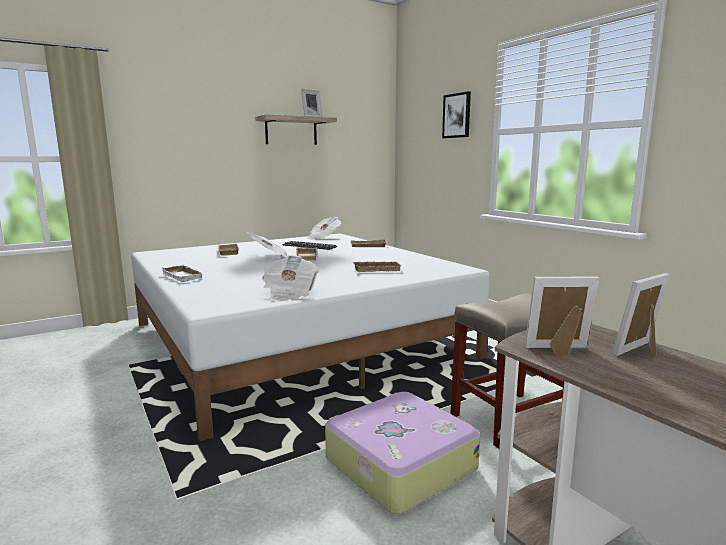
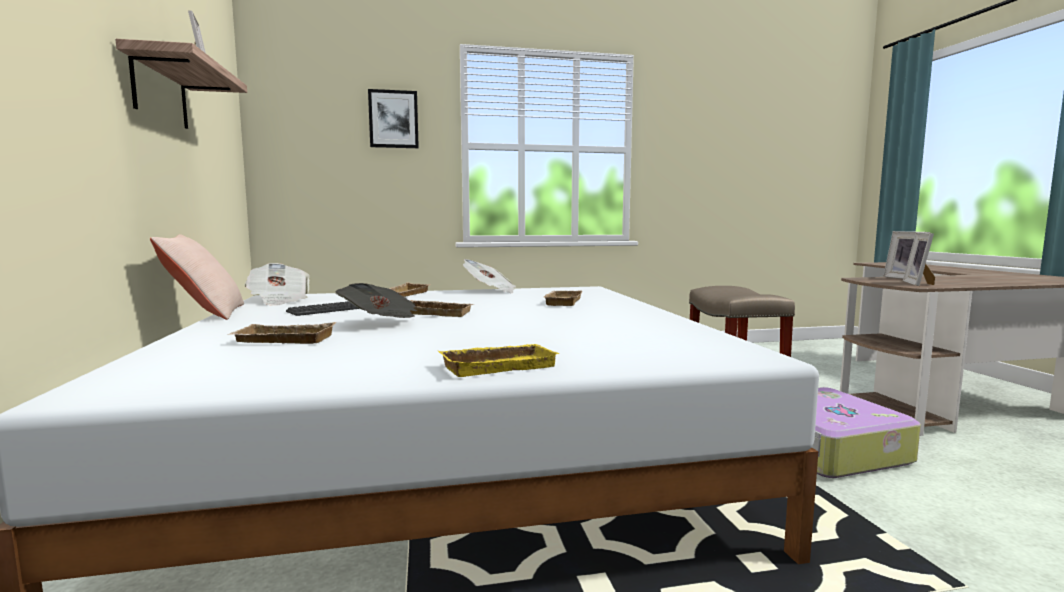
camera: 70 degrees left, 5 degrees down
(184, 276) = (498, 366): white tray -> yellow tray
(281, 237) = (205, 313): none -> beige pillow
(289, 293) = (674, 328): newspaper -> newspaper (490, 291)

